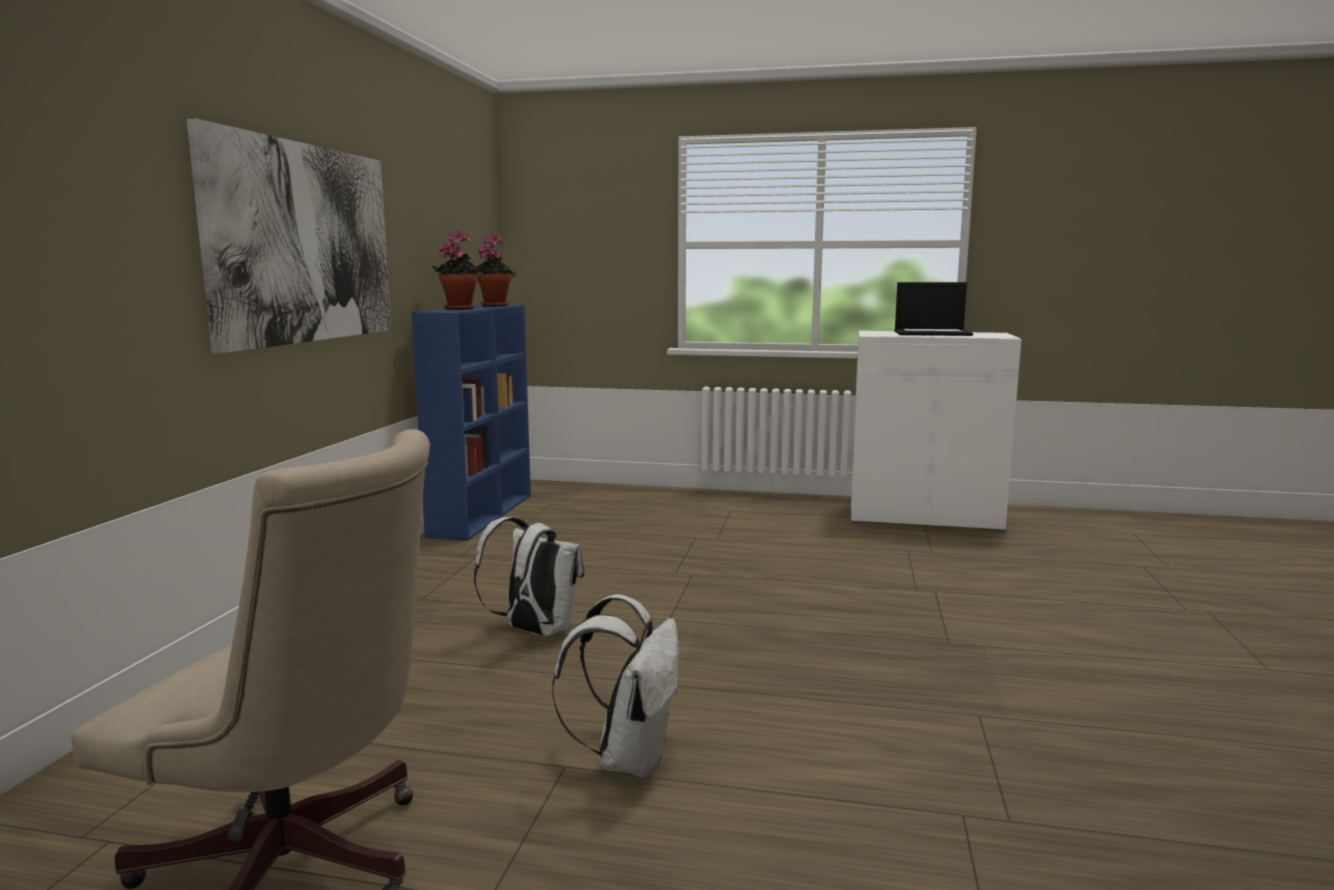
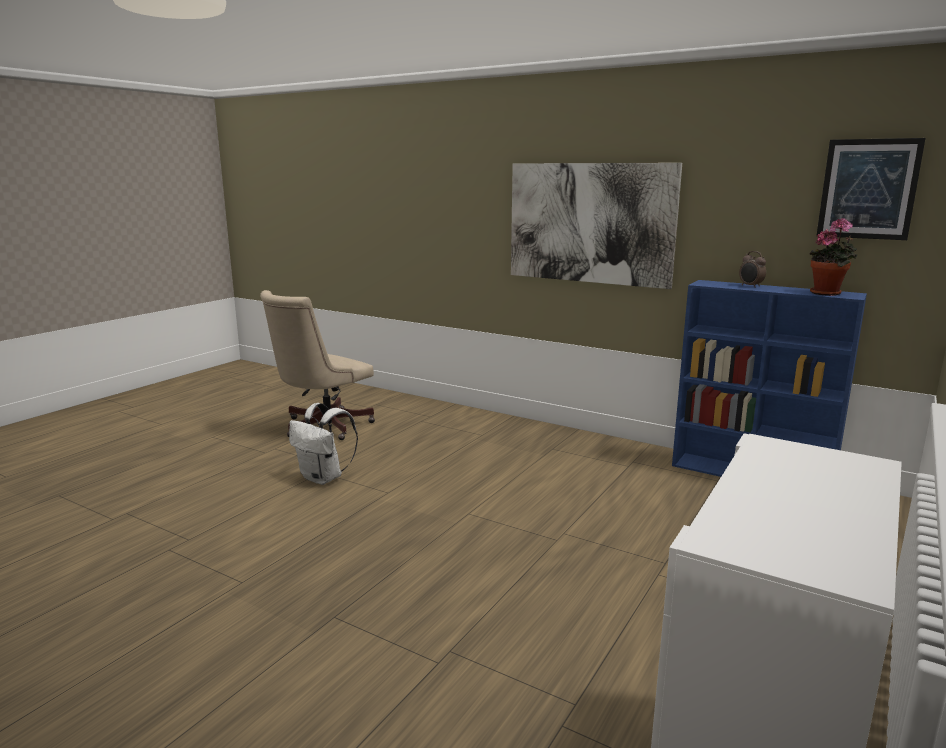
camera: 110 degrees right, 5 degrees up
(460, 309) = (750, 286): potted plant -> alarm clock
(469, 207) = (868, 189): none -> picture
(534, 631) = (479, 472): white backpack -> none
(933, 333) = (819, 501): laptop -> none

